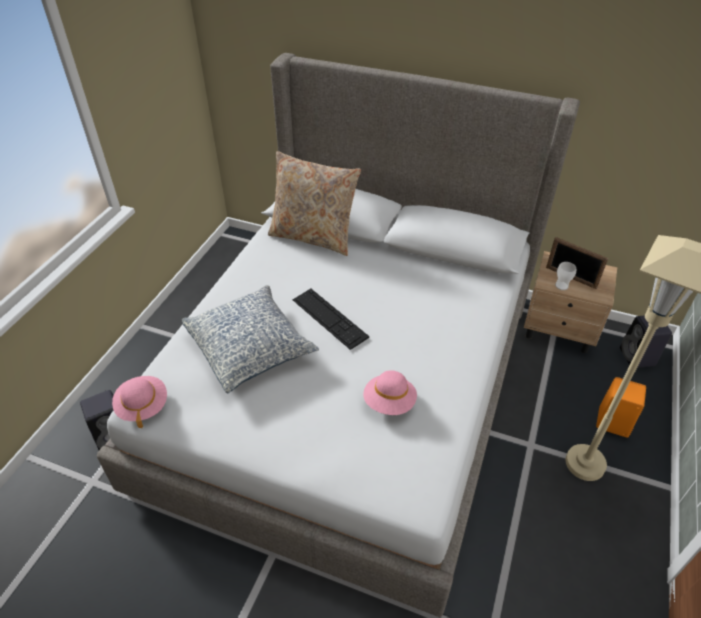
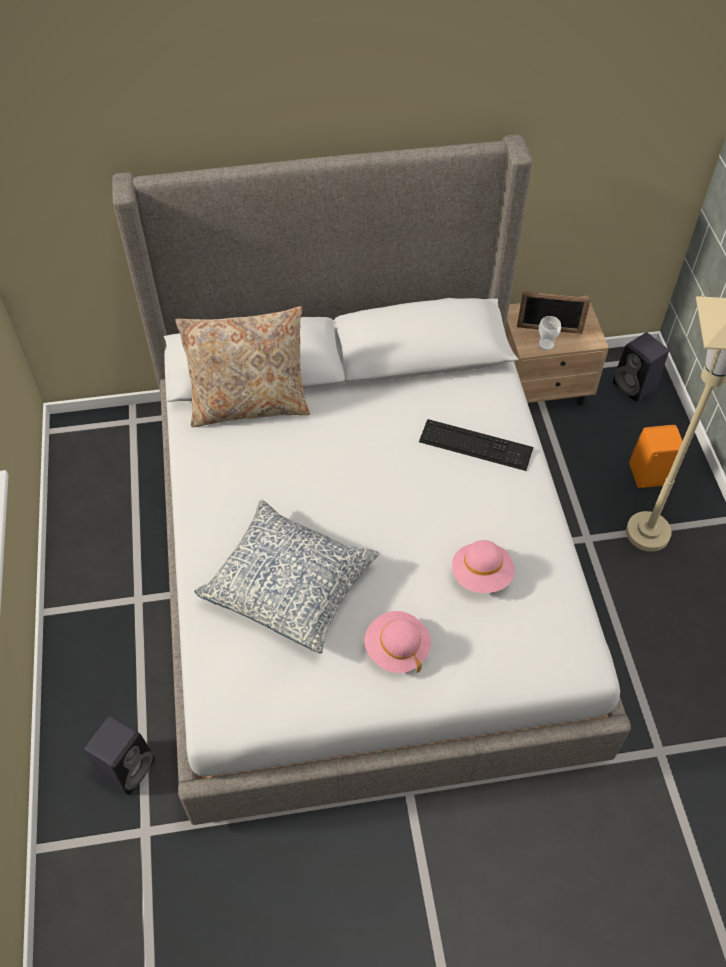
camera: 30 degrees left, 10 degrees up
(142, 406) = (222, 715): pink hat -> pink hat (397, 649)
(329, 318) = (350, 506): keyboard -> keyboard (475, 445)

